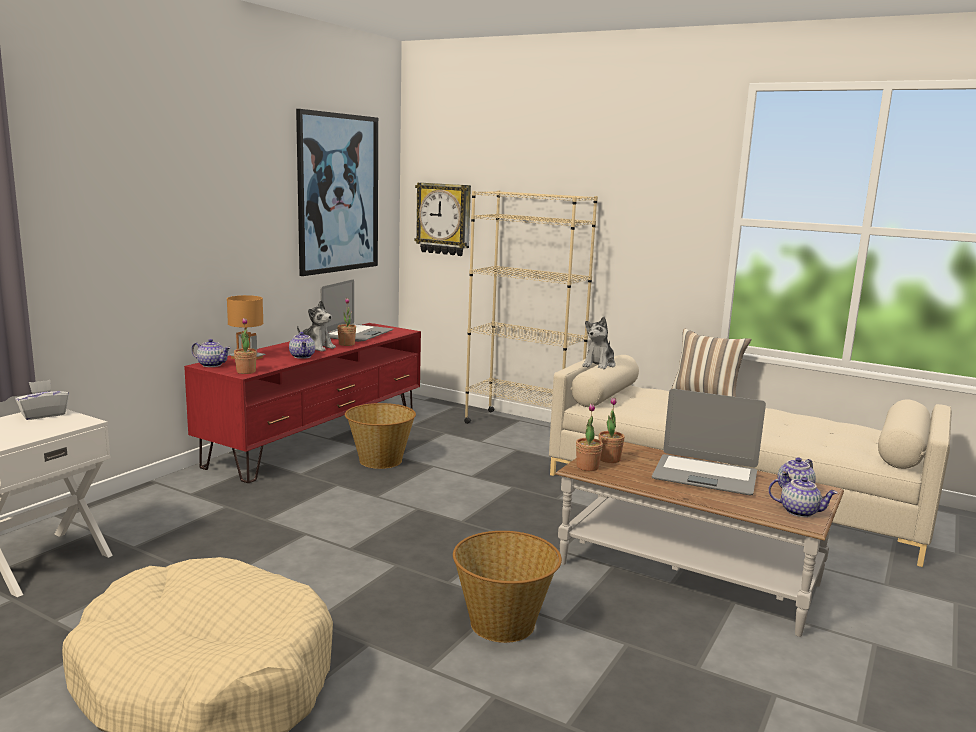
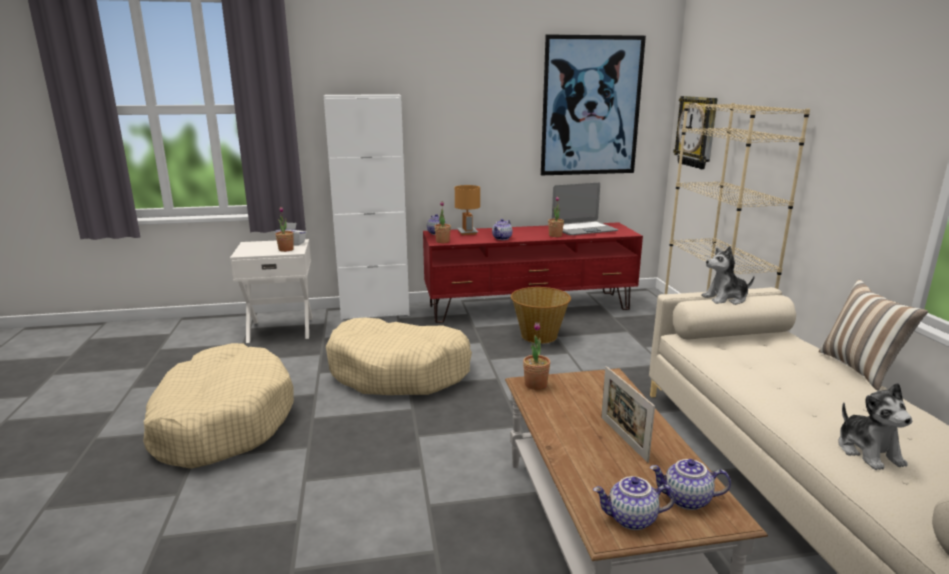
camera: 50 degrees right, 5 degrees up
(142, 497) = (375, 312): none -> white cabinet
(313, 541) = (399, 372): none -> beige dog bed
(316, 347) = (528, 234): plush toy -> plush toy (868, 451)
(503, 623) = (393, 482): basket -> none
(609, 459) = (571, 386): potted plant -> potted plant (286, 249)
(705, 476) = (623, 439): laptop -> picture frame
(799, 511) = (631, 520): teapot -> teapot turned 105 degrees clockwise

